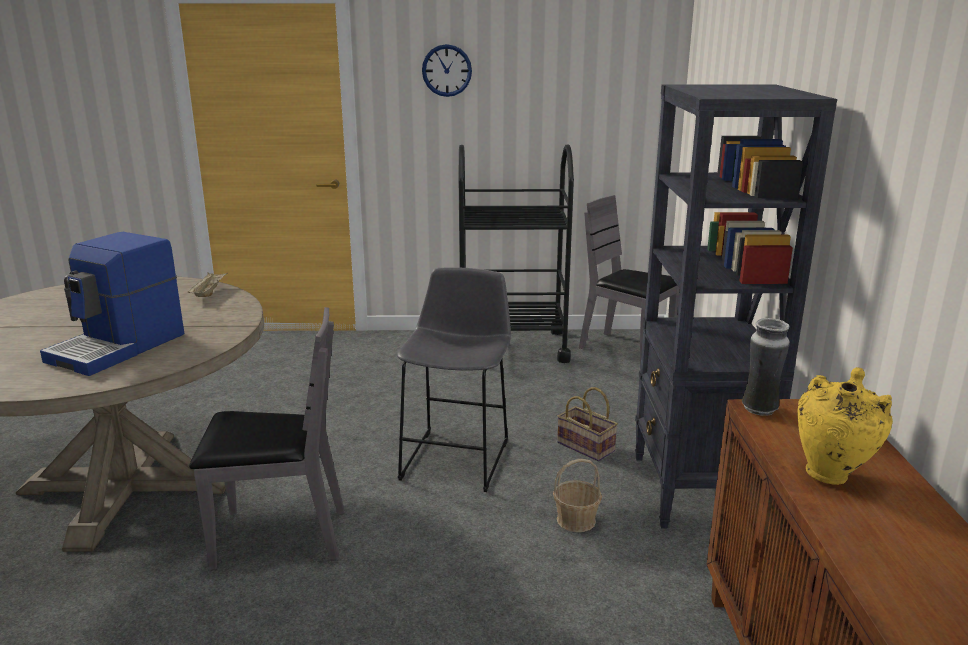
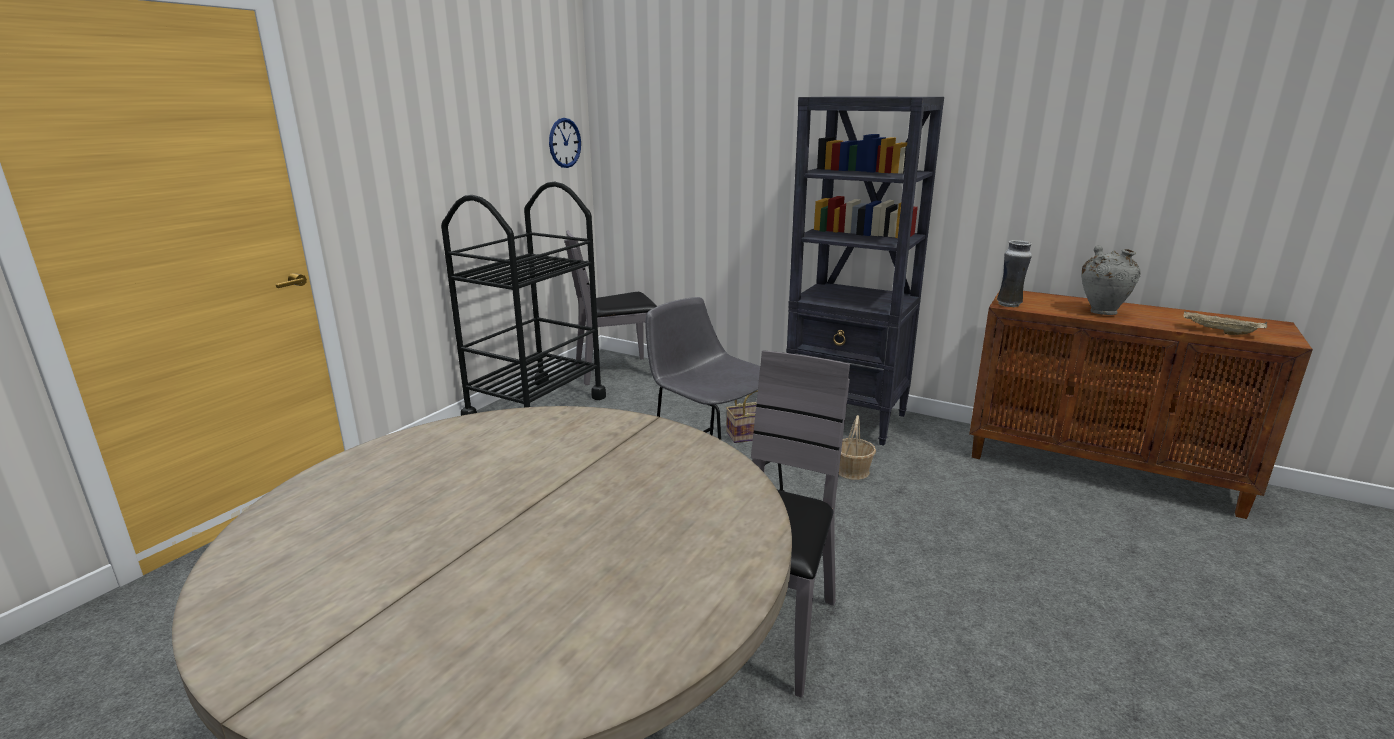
camera: 60 degrees left, 0 degrees up
(119, 347) = (636, 506): coffee machine -> none
(208, 293) = (490, 428): beige tray -> beige tray (1219, 332)
(447, 70) = (405, 109): wall clock -> wall clock (564, 143)
(832, 475) = (1101, 312): yellow vase -> grey vase

